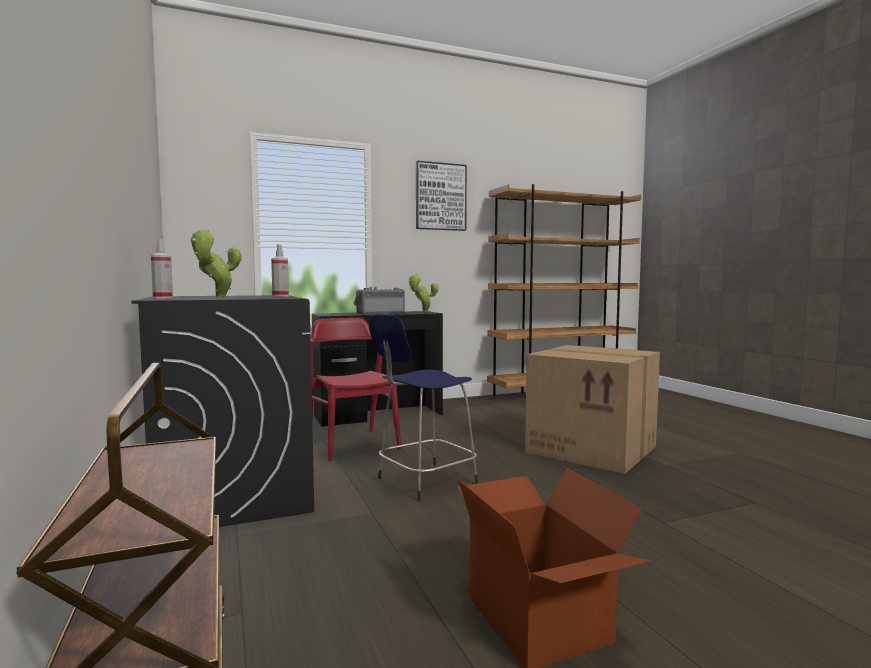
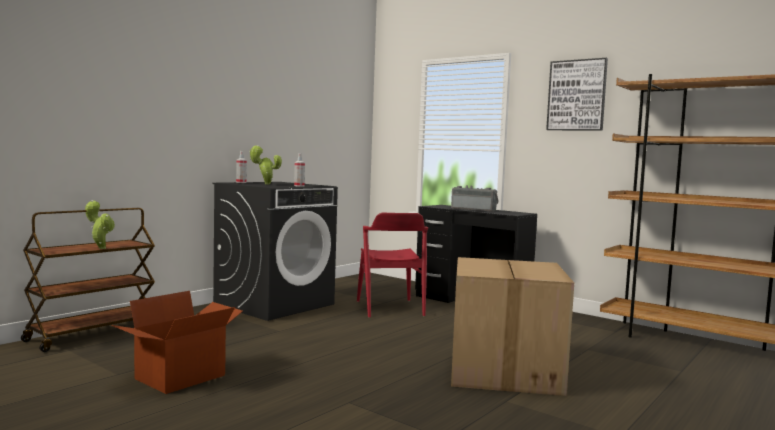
camera: 60 degrees right, 0 degrees up
(353, 444) = (389, 308): red chair -> red chair turned 135 degrees clockwise
(423, 312) = (518, 213): potted plant -> potted plant (100, 248)
(424, 482) = (343, 333): blue stool -> none

